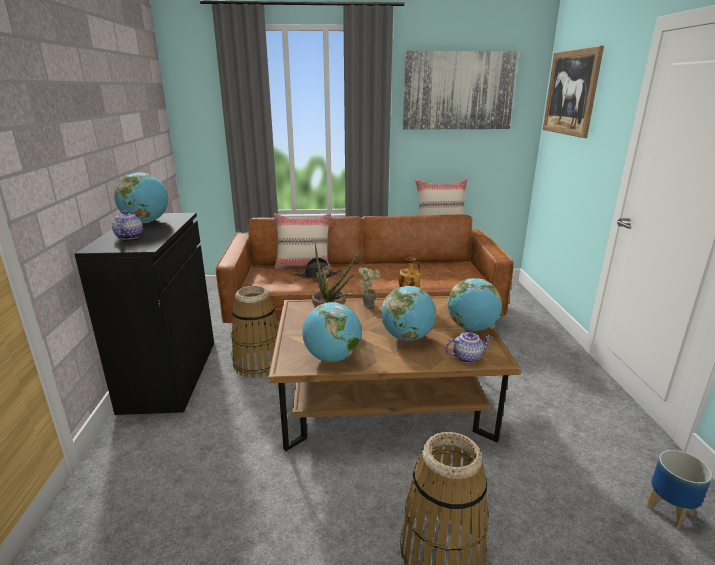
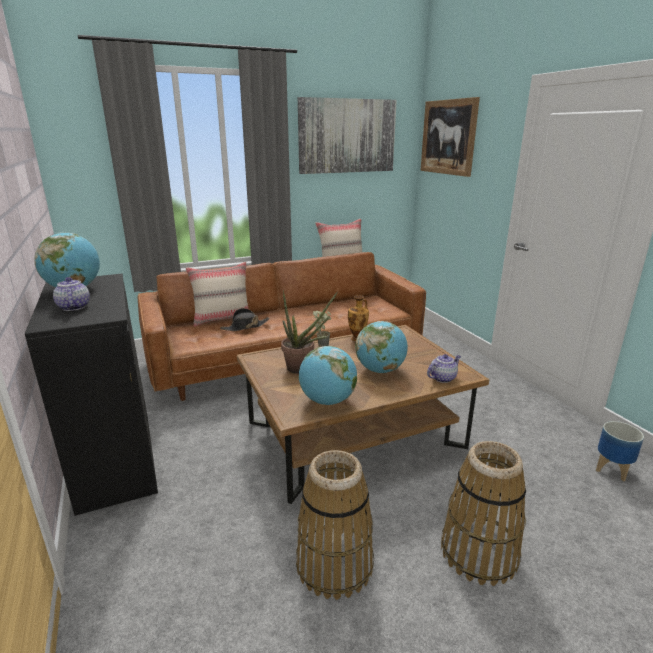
camera: 20 degrees left, 0 degrees up
(258, 363) = (210, 426): basket -> basket (334, 564)
(472, 328) = (428, 353): globe -> none

